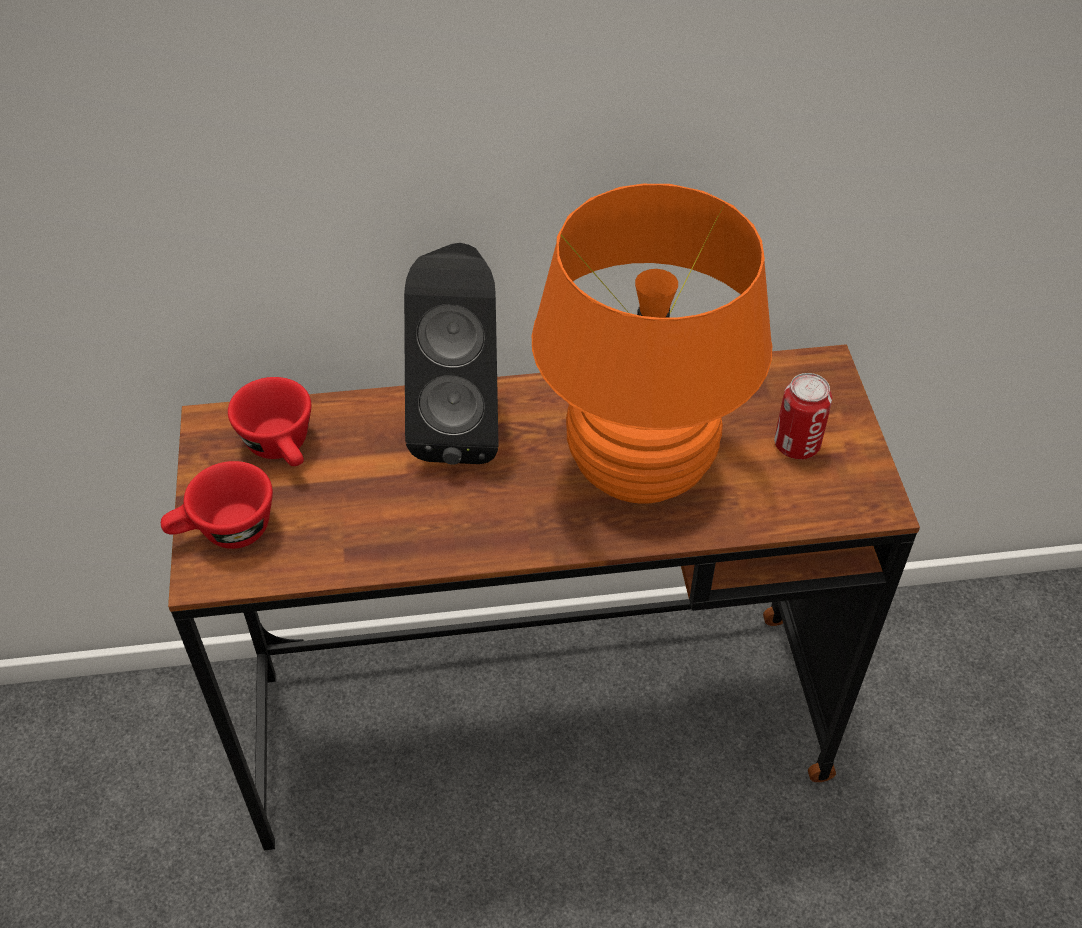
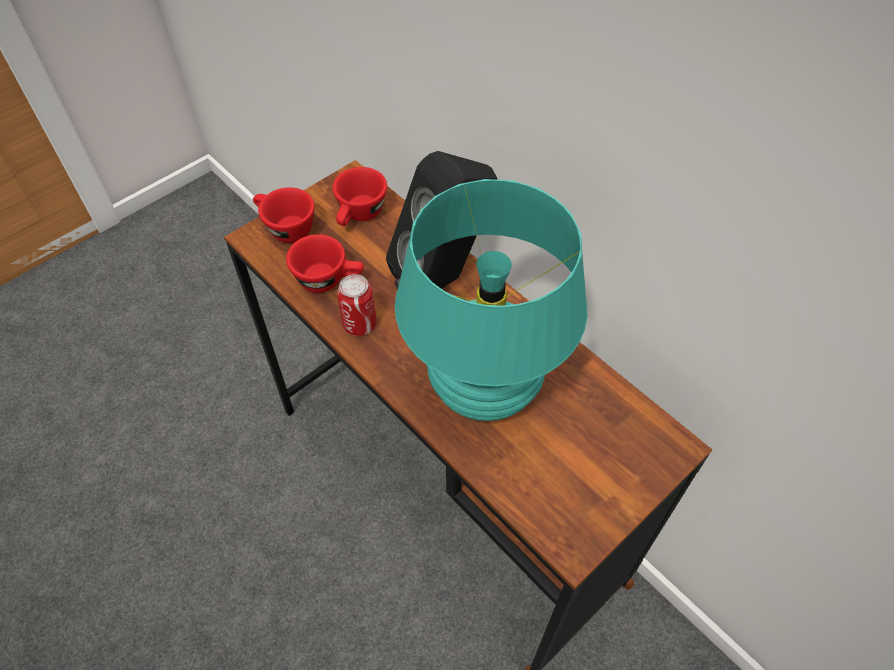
camera: 55 degrees right, 5 degrees up
(357, 528) = (329, 279): none -> red cup
(639, 469) = (483, 387): orange table lamp -> turquoise table lamp
(796, 445) = (583, 466): can -> can (359, 324)

